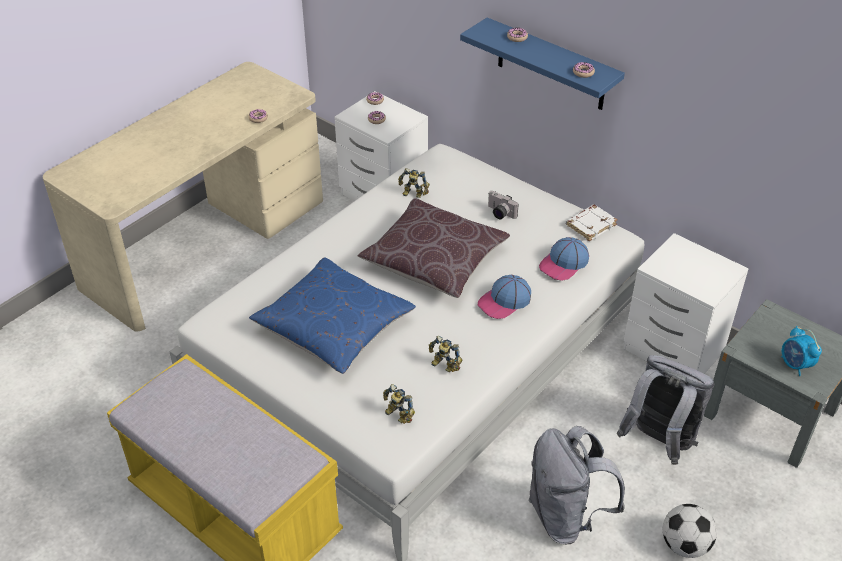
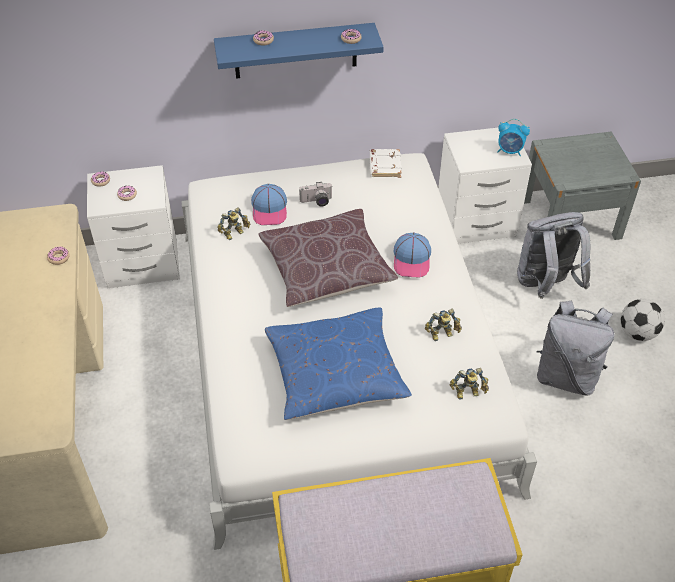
camera: 50 degrees left, 5 degrees up
(564, 264) = (409, 204): cap -> cap (270, 209)
(795, 365) = (600, 169): alarm clock -> alarm clock (510, 151)

